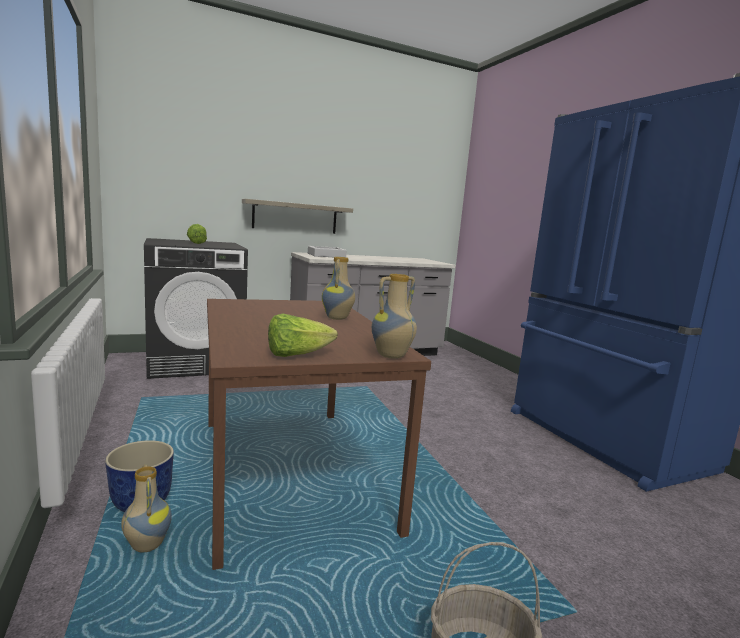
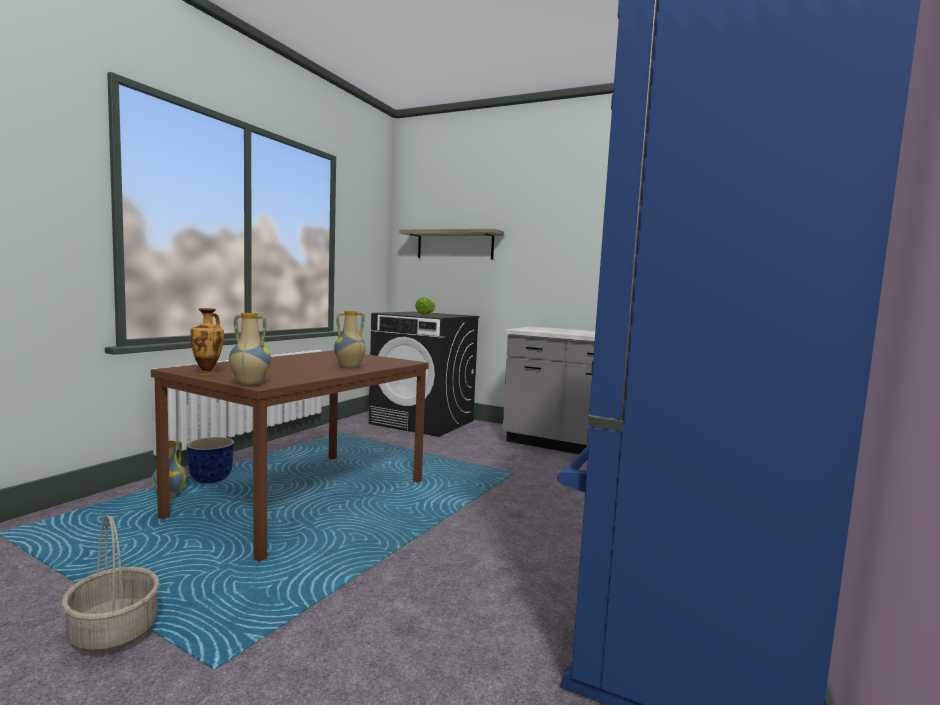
camera: 50 degrees right, 5 degrees down
(295, 217) = (538, 290): shelf -> shelf (455, 245)
(297, 355) = (207, 373): lettuce -> vase
(326, 255) = (550, 329): grey tray -> none

